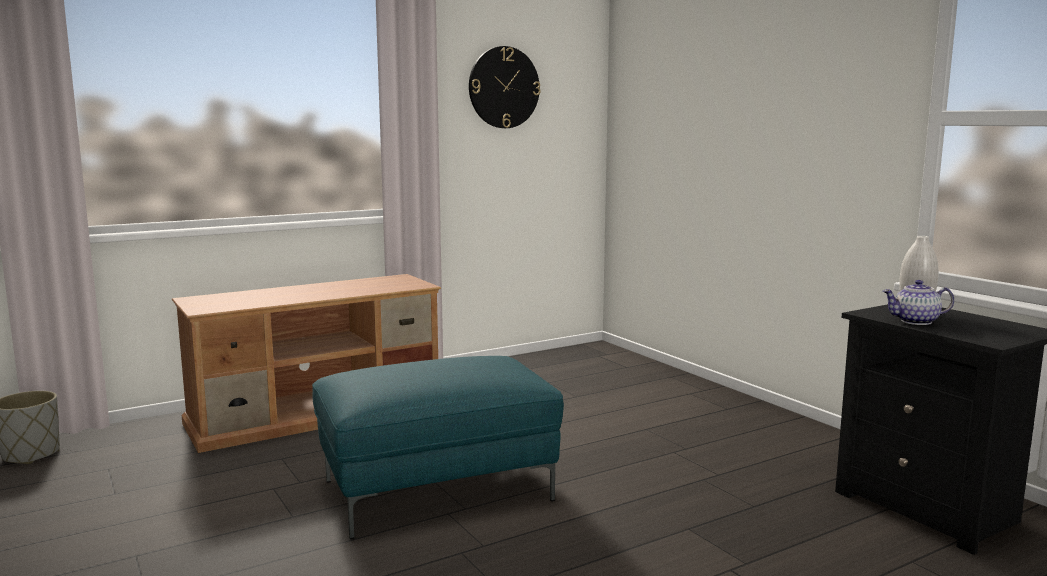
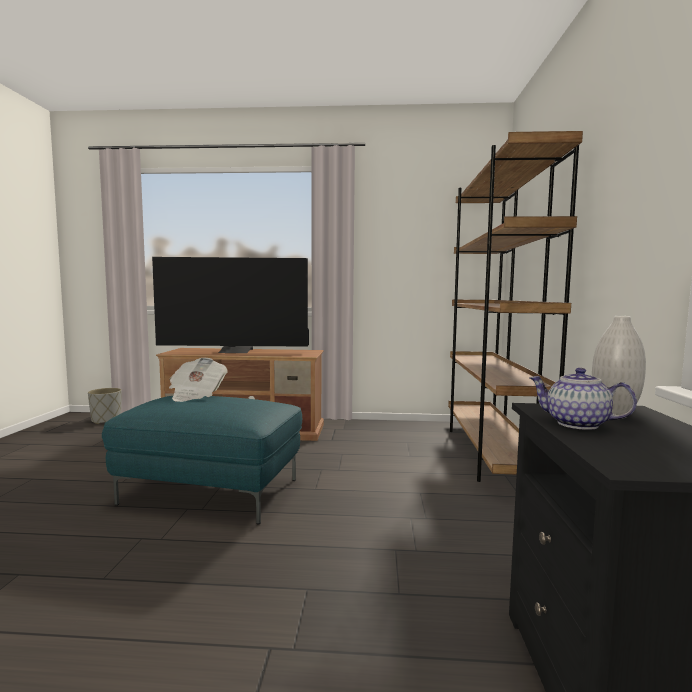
camera: 35 degrees right, 5 degrees down
(298, 293) = (235, 351): none -> television
(398, 364) = (196, 395): none -> newspaper
(504, 87) = (412, 226): wall clock -> none
(647, 375) = (490, 453): none -> brown bookcase

